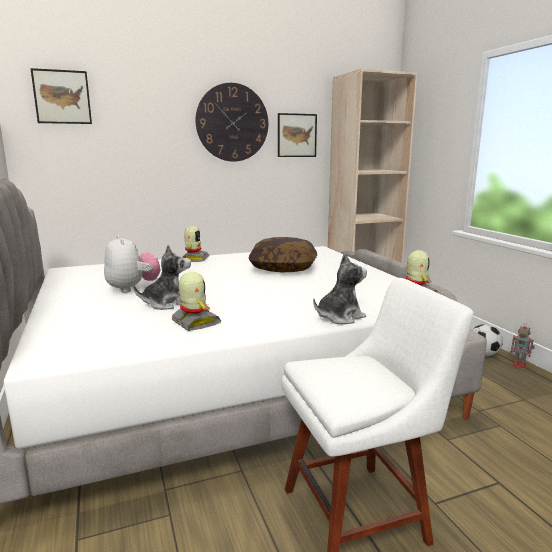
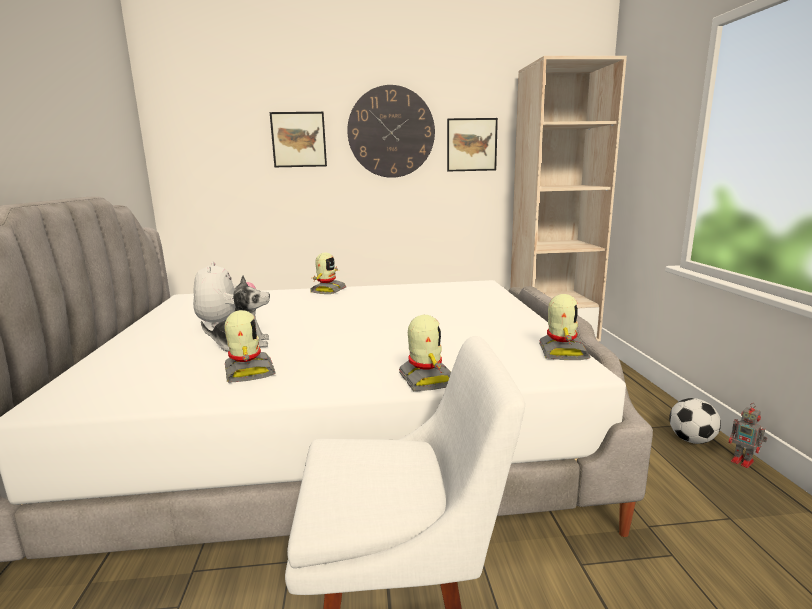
camera: 15 degrees right, 0 degrees up
(62, 97) = (202, 111): picture -> picture (298, 139)
(283, 268) = (417, 306): pillow -> none
(339, 317) = (426, 380): plush toy -> toy robot

